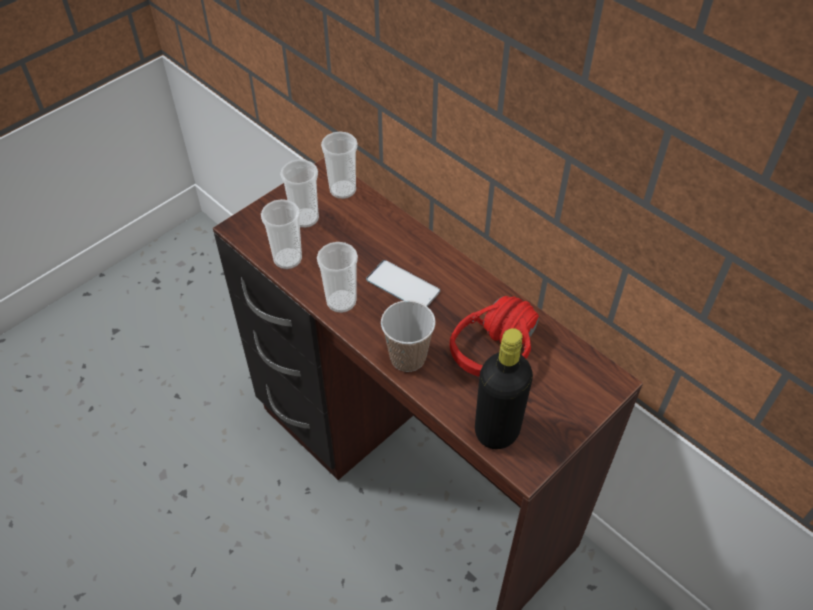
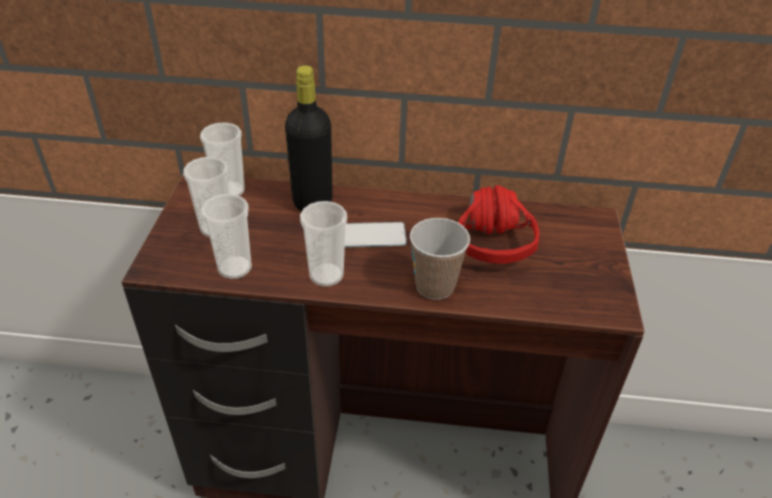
camera: 40 degrees left, 10 degrees down
(497, 430) = (565, 298): black bottle -> black bottle (312, 202)

